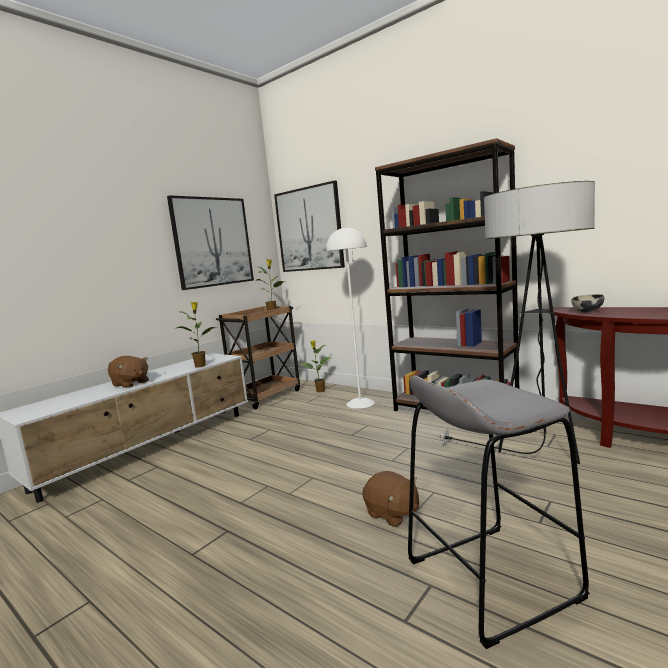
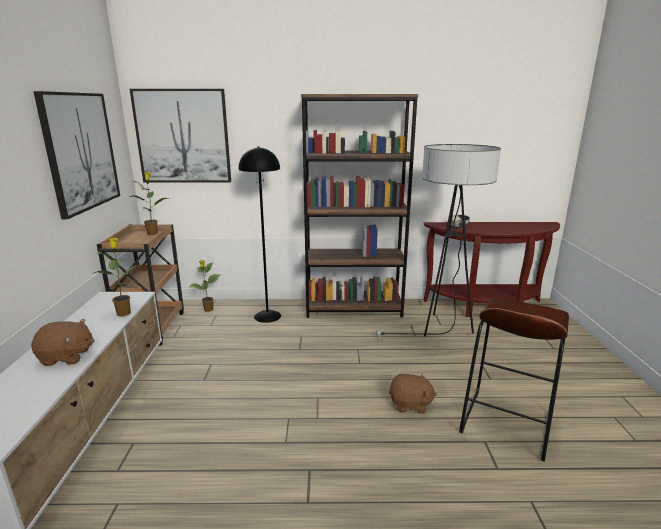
camera: 40 degrees left, 10 degrees up
(360, 403) = (267, 316): white floor lamp -> black floor lamp
(491, 579) = (505, 423): grey stool -> brown stool

